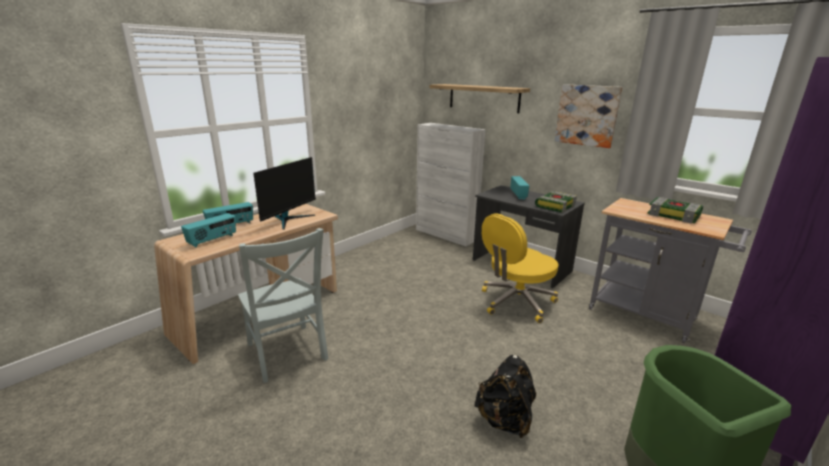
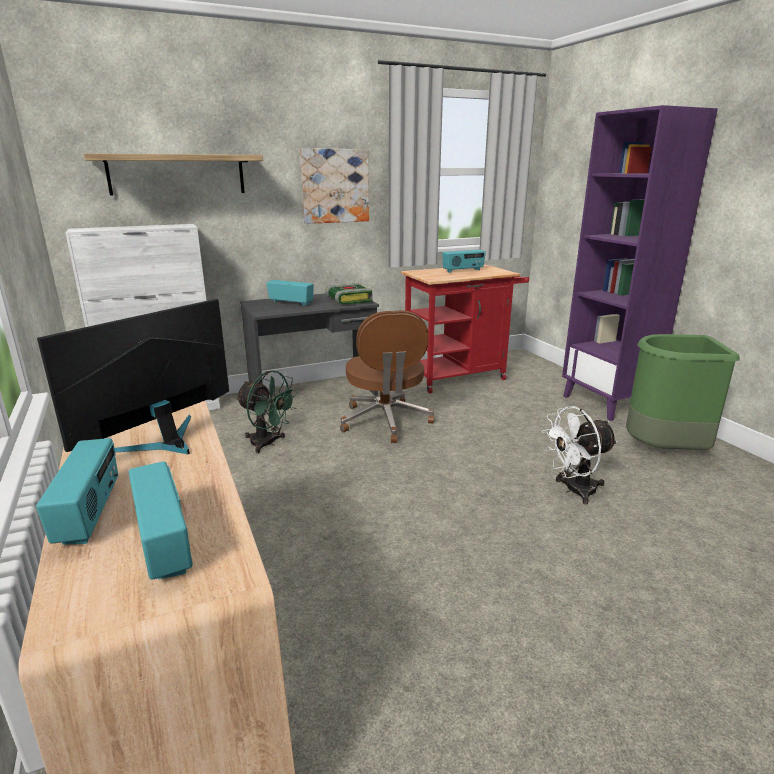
camera: 65 degrees left, 0 degrees up
(287, 354) = (360, 649): grey chair -> none
(289, 219) = (163, 441): monitor -> monitor turned 105 degrees counterclockwise
(442, 272) = (268, 443): none -> green fan
(505, 420) = (574, 491): black backpack -> white fan
(516, 302) = (385, 422): yellow office chair -> brown office chair
(648, 316) = (460, 376): grey cart -> red cart
(674, 215) = (463, 271): book -> radio

